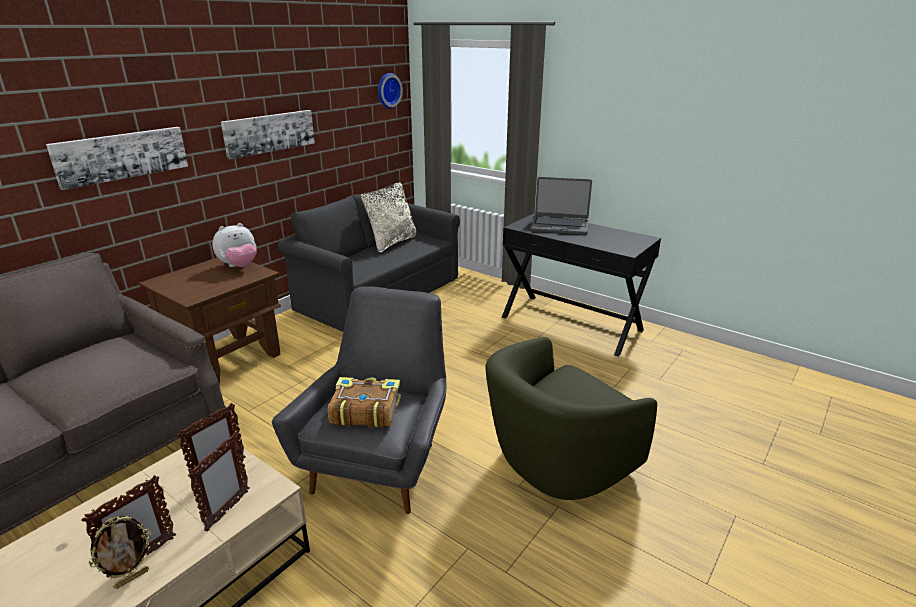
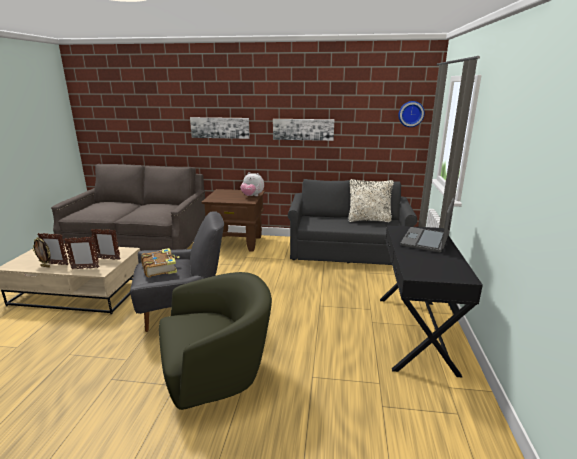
camera: 60 degrees right, 5 degrees down
(558, 465) = (217, 375): green armchair -> green armchair turned 135 degrees clockwise
(560, 226) = (425, 240): laptop -> laptop turned 45 degrees clockwise

